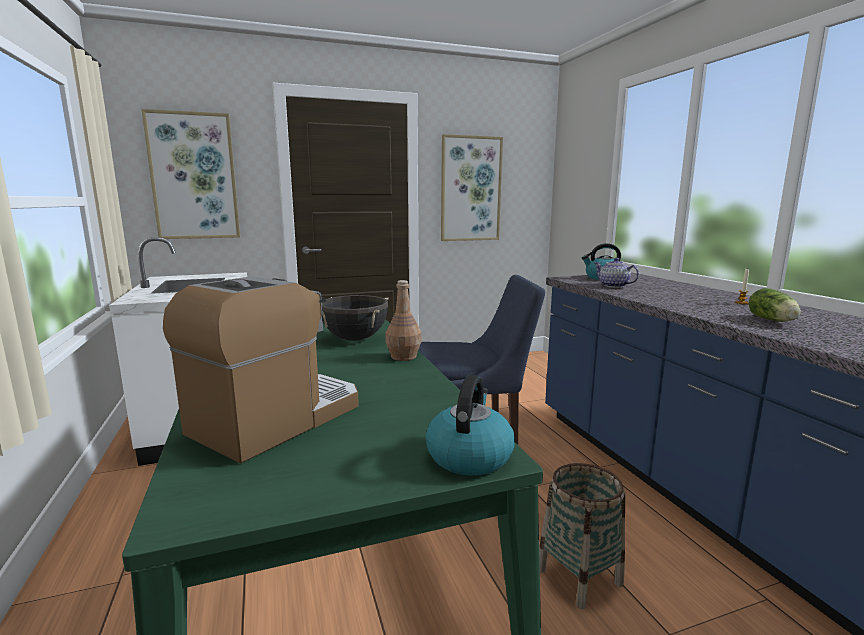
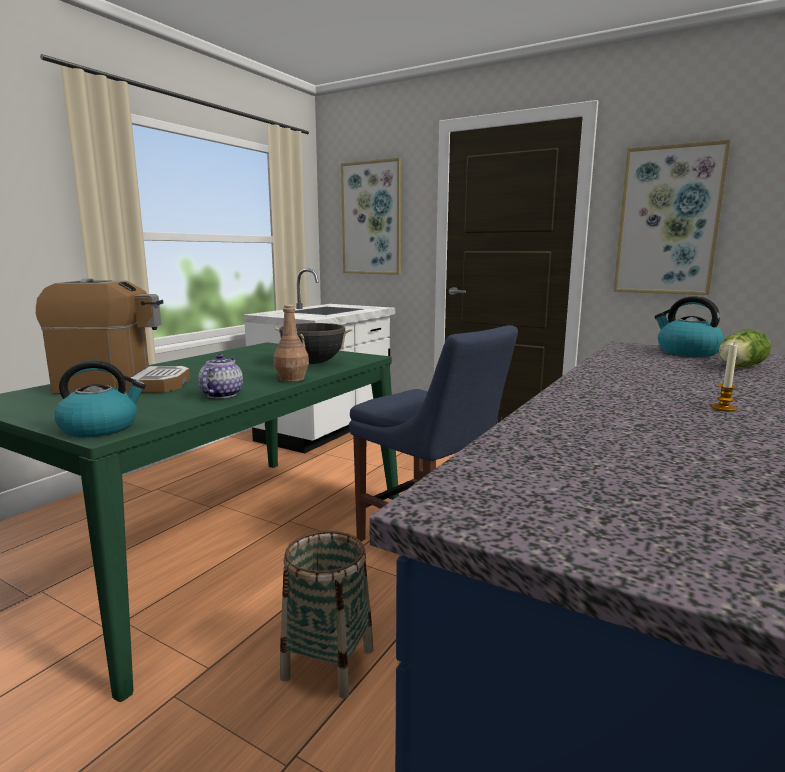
camera: 50 degrees right, 0 degrees up
(614, 286) = (641, 360): teapot -> teapot (221, 395)
(773, 320) = (618, 427): lettuce -> lettuce (738, 367)

